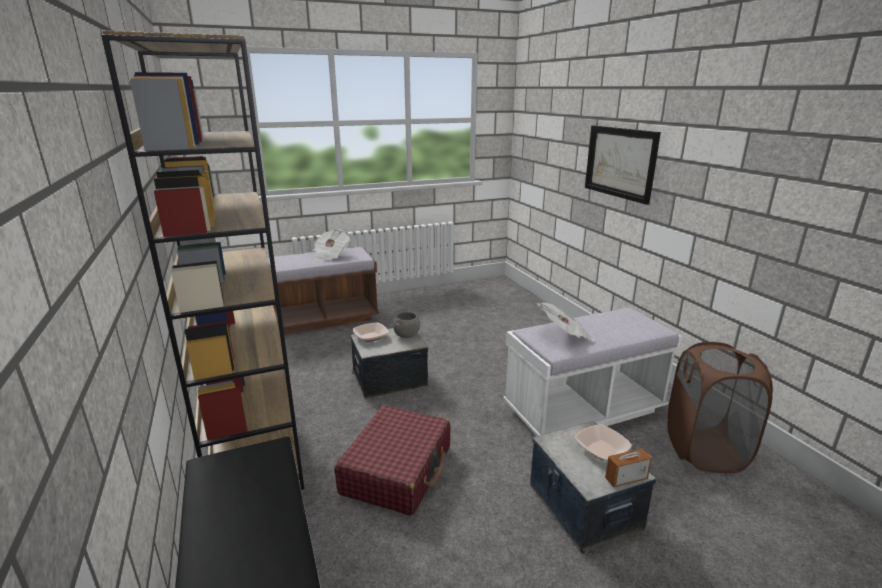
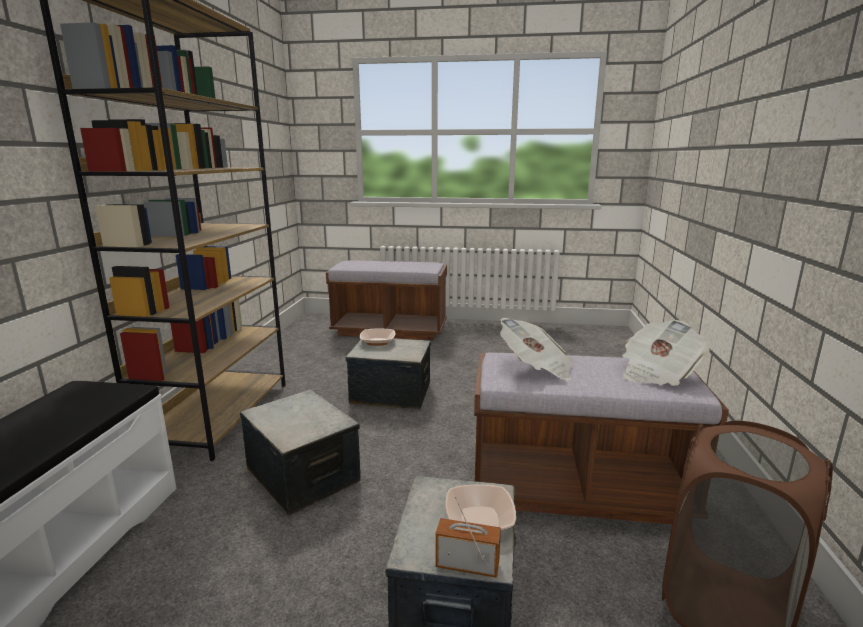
camera: 30 degrees right, 5 degrees down
(330, 255) = (402, 264): newspaper -> newspaper (657, 373)
(397, 470) = (303, 475): red suitcase -> storage box
(406, 335) = (412, 348): grey bowl -> none
(583, 410) = (577, 488): white bench -> brown bench
(620, 162) = (733, 162): picture -> none

